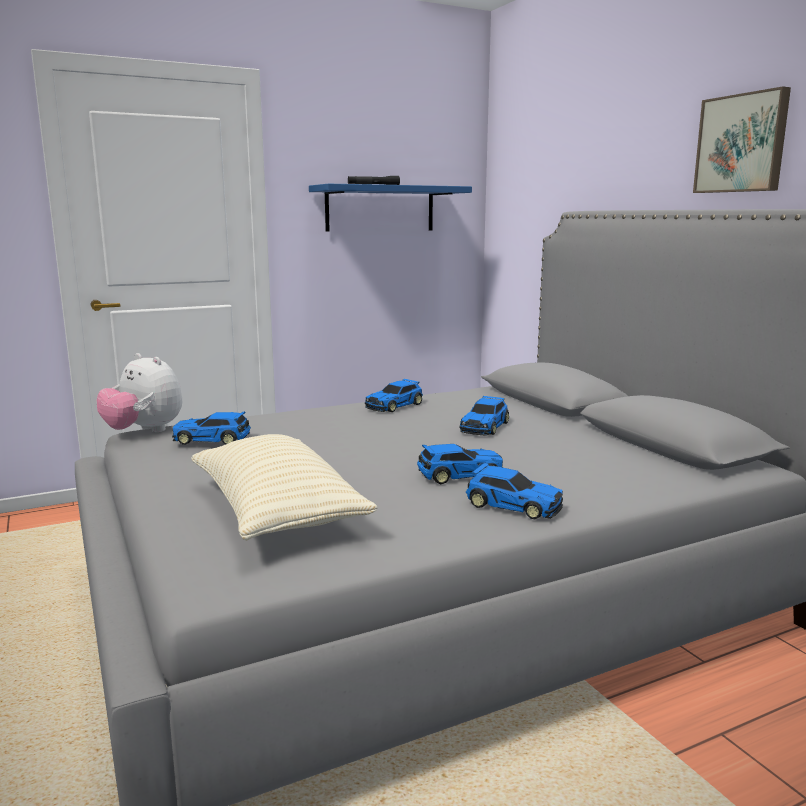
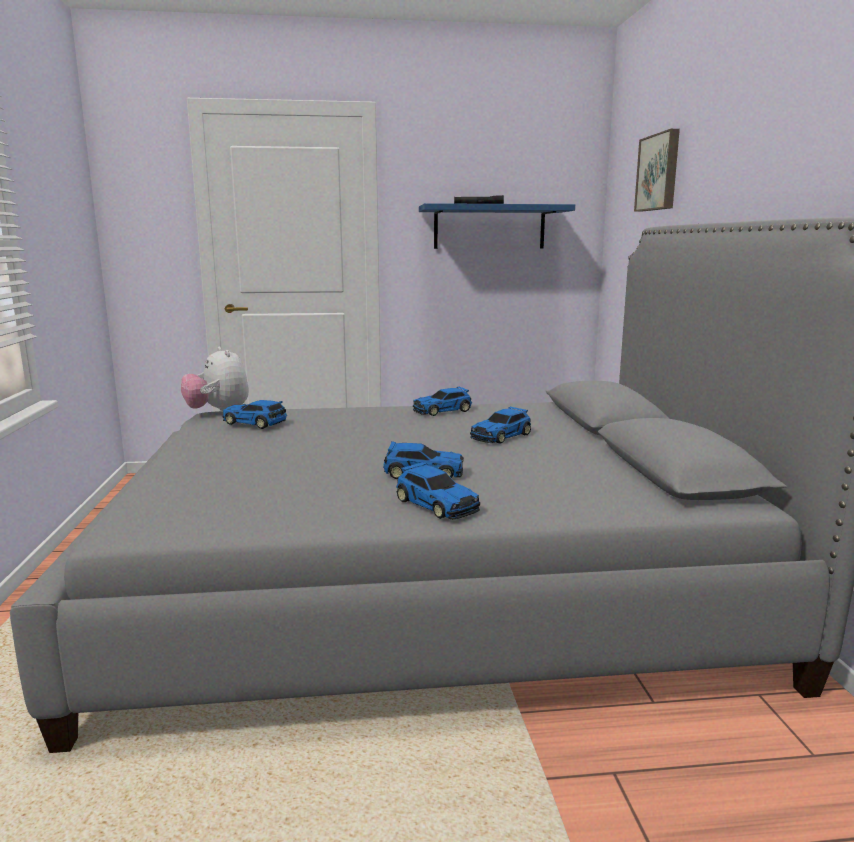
camera: 20 degrees right, 0 degrees up
(277, 512) = (236, 483): beige pillow -> none
(742, 144) = (796, 147): picture -> picture (659, 172)

